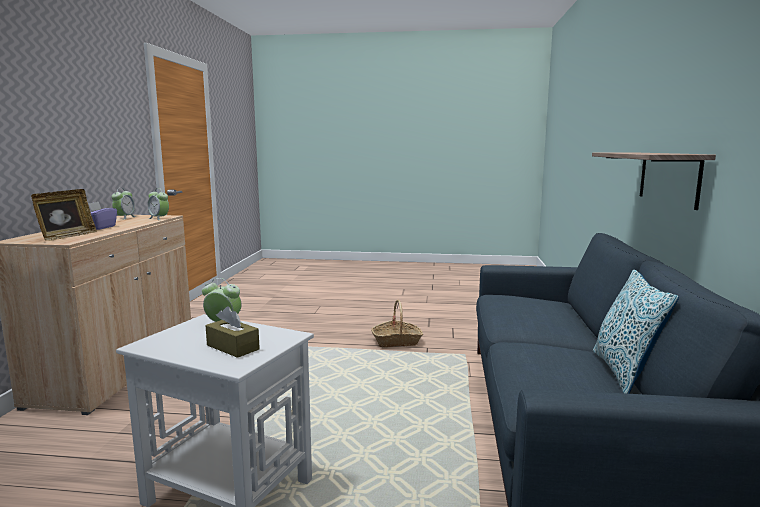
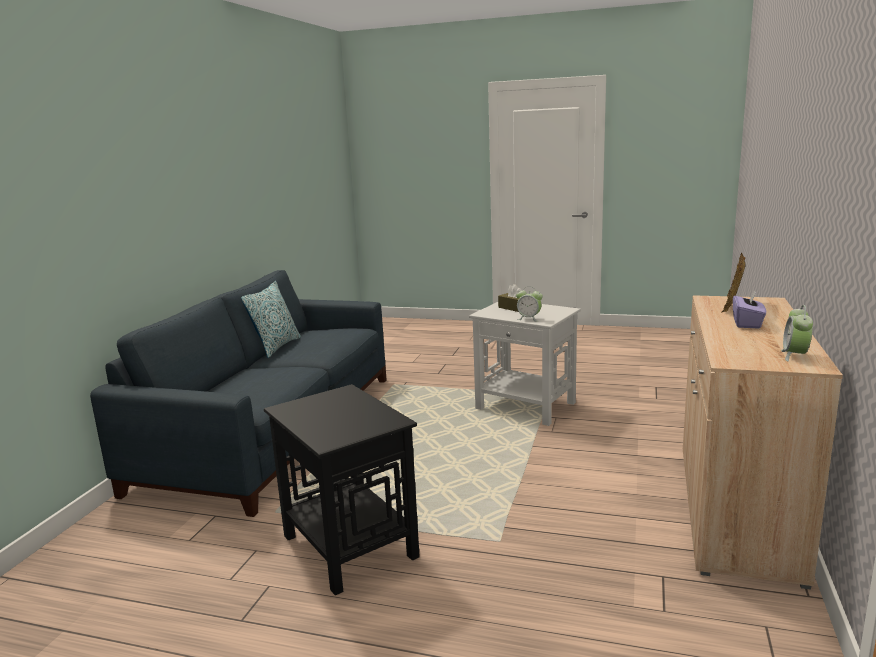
camera: 170 degrees left, 5 degrees up
(159, 218) = (724, 352): alarm clock -> none
(397, 341) = (349, 545): basket -> black side table
(668, 178) = (149, 248): shelf -> none

